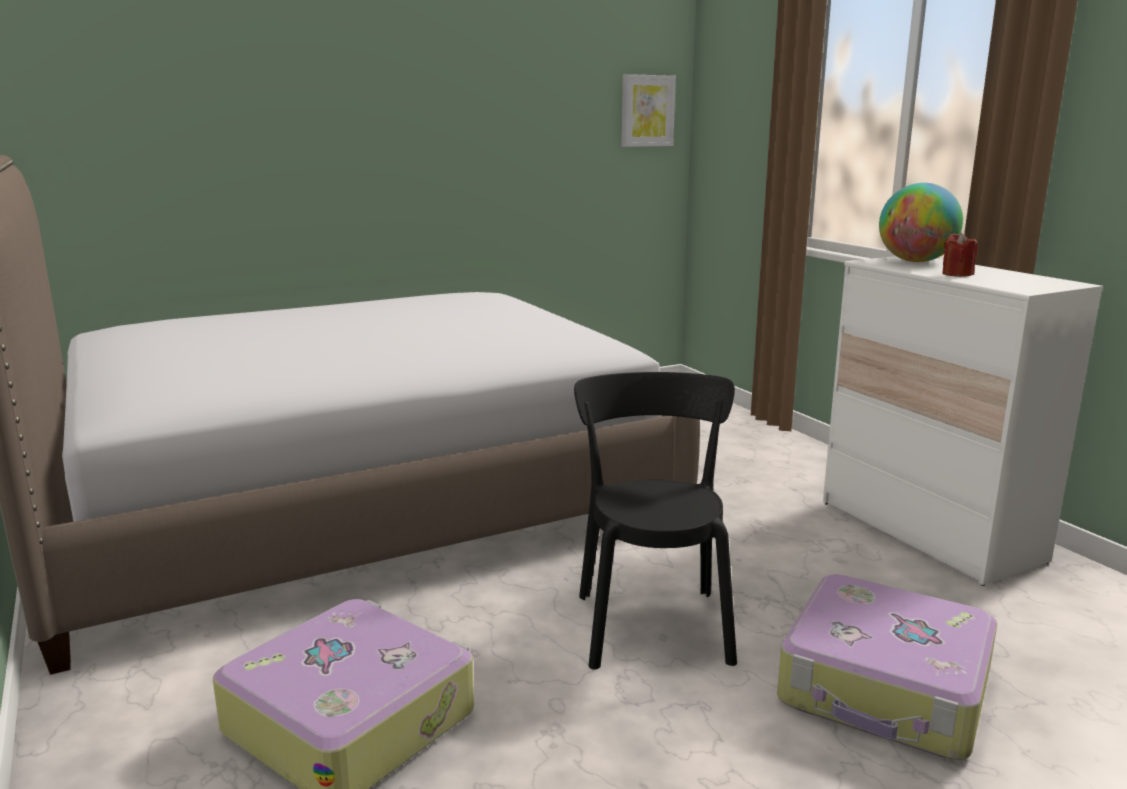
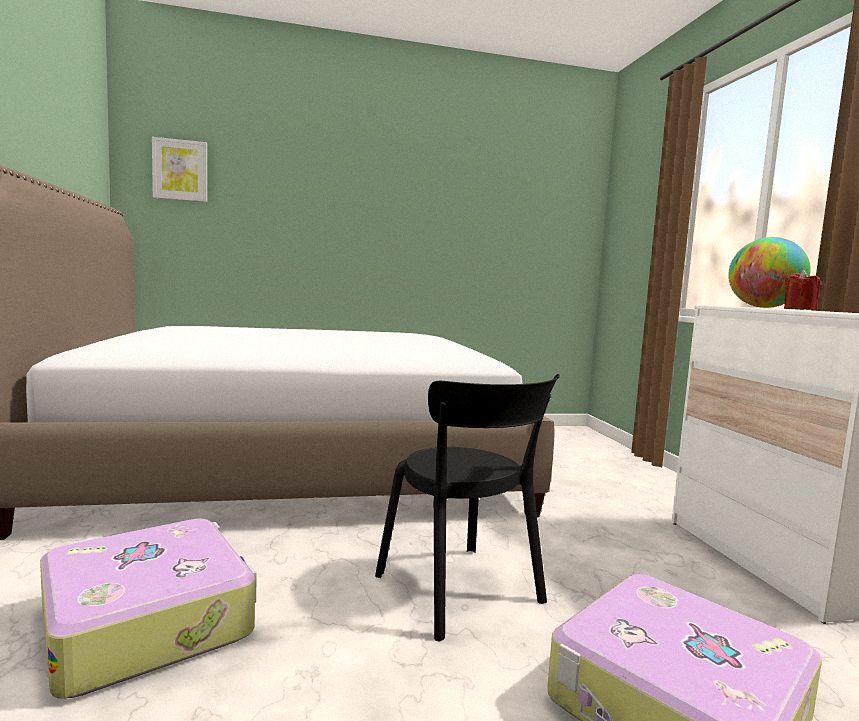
camera: 15 degrees right, 10 degrees down
(647, 111) = (568, 222): picture -> picture (180, 170)
(652, 622) = (462, 592): black chair -> black chair turned 135 degrees clockwise

